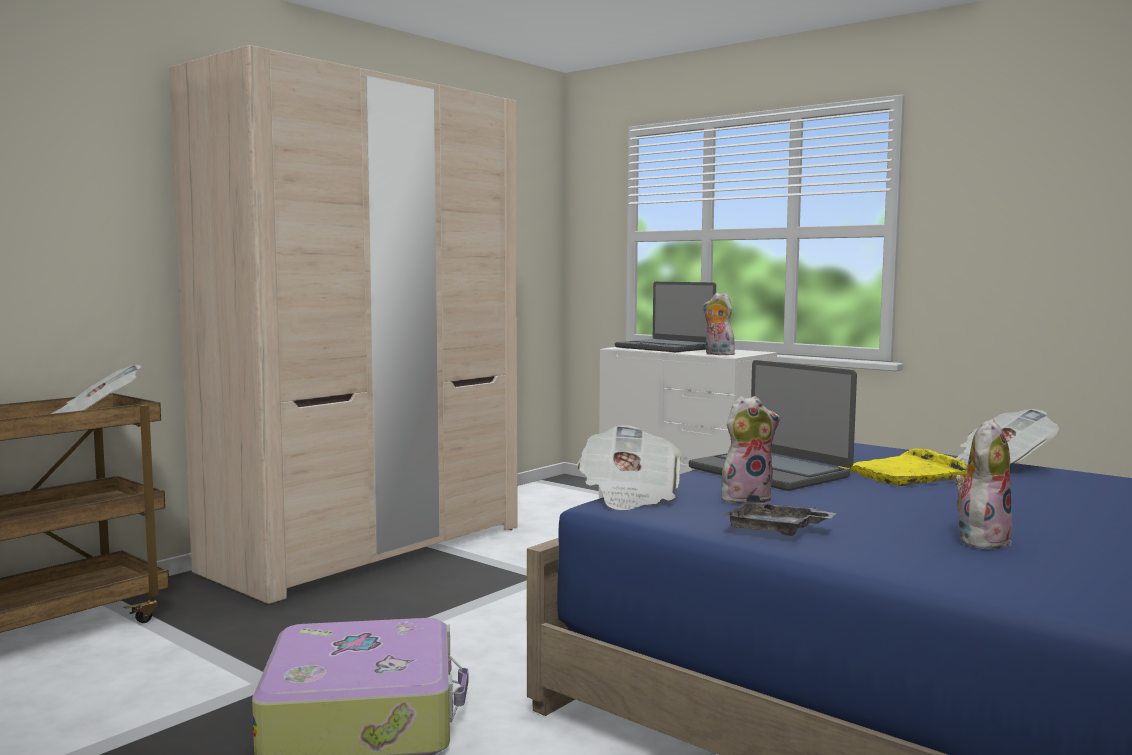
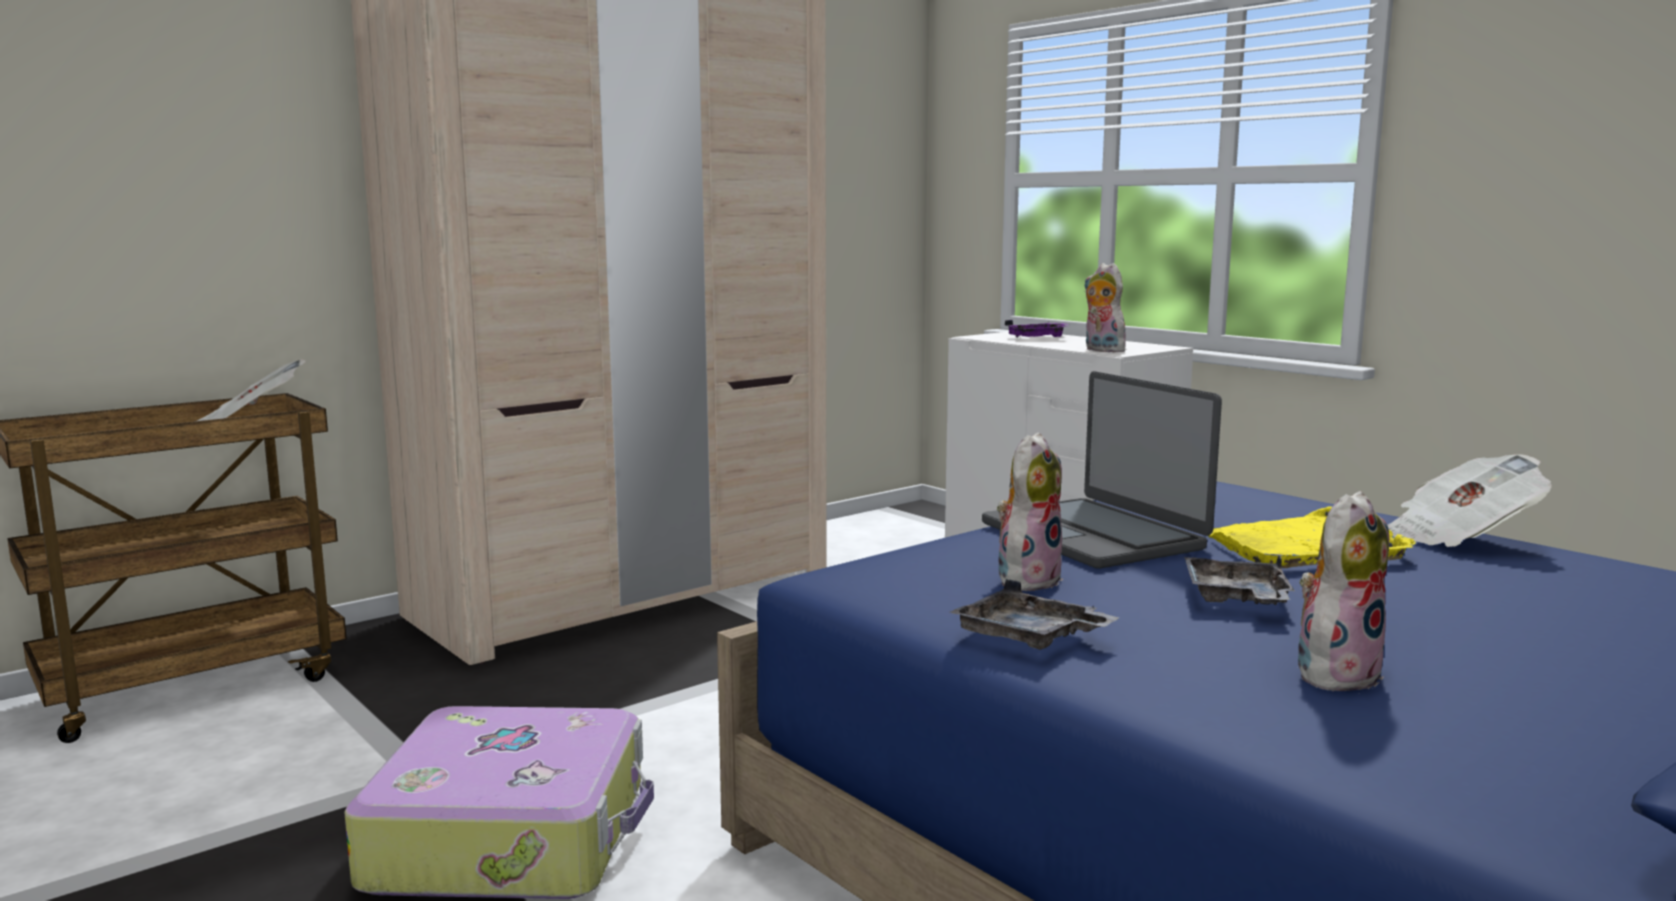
camera: 10 degrees right, 5 degrees up
(629, 496) = (863, 567): newspaper -> none
(665, 348) = (1039, 338): laptop -> purple tray
(746, 498) = (1027, 579): plush toy -> plush toy turned 45 degrees counterclockwise
(890, 504) = (1237, 599): none -> grey tray

